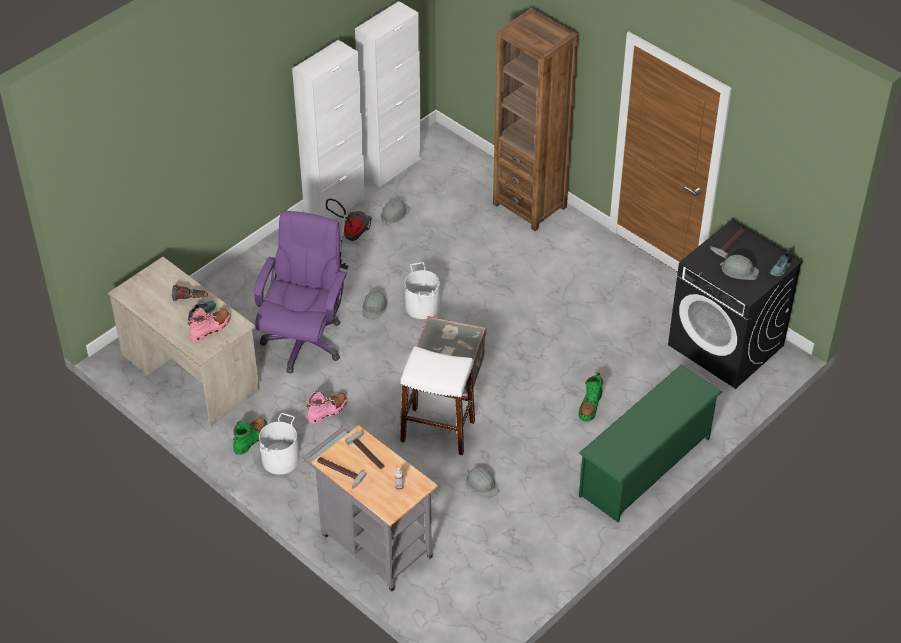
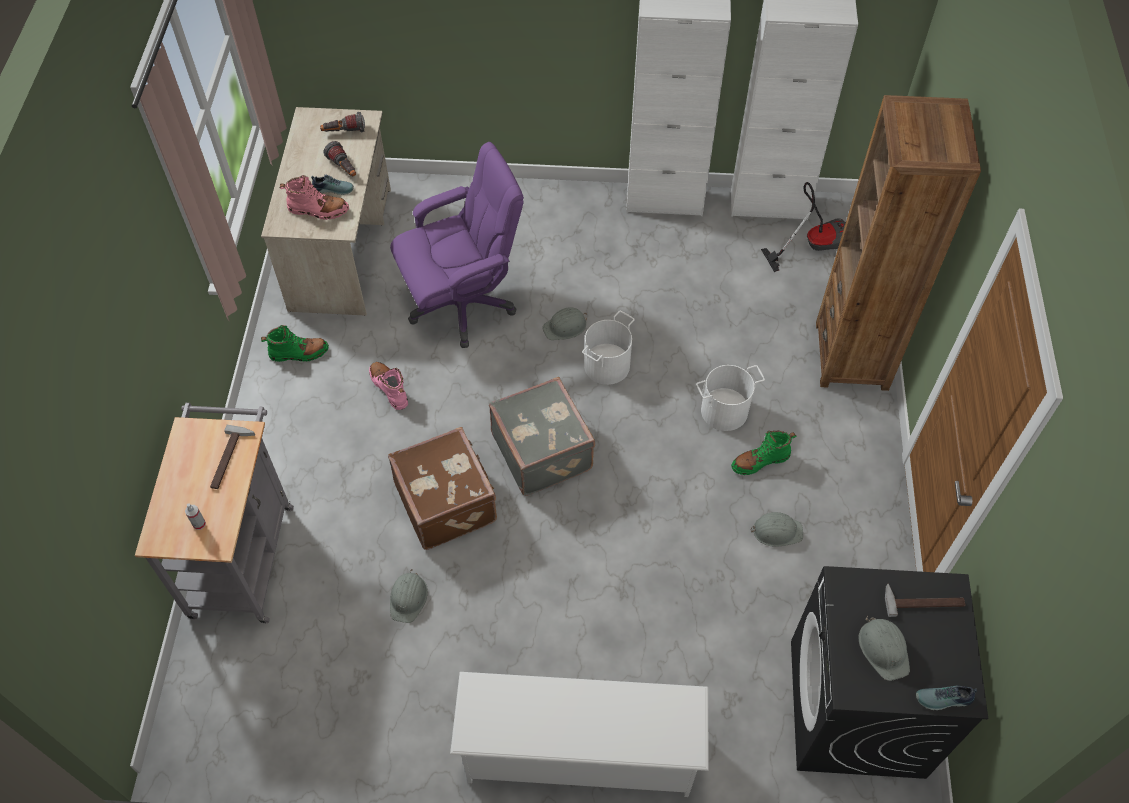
camera: 50 degrees right, 10 degrees up
(159, 282) = (344, 132): none -> flashlight
(280, 459) = (292, 395): white bucket -> white bucket (724, 410)
(328, 411) = (389, 388): pink boot -> pink boot turned 135 degrees counterclockwise
(338, 472) = (178, 452): hammer -> none
(349, 238) = (635, 242): vacuum cleaner -> vacuum cleaner (813, 244)
(394, 213) = (708, 253): grey hard hat -> grey hard hat (776, 531)
(437, 431) = (447, 502): white stool -> brown suitcase
(590, 406) = (618, 626): green boot -> green boot (760, 461)
(645, 466) = (579, 753): green shoe rack -> white shoe rack

